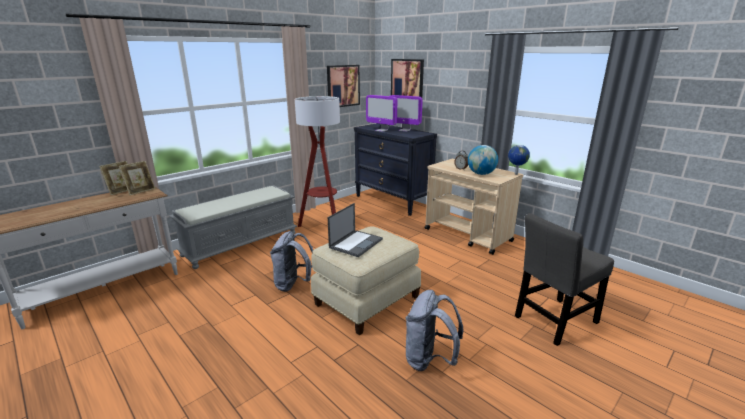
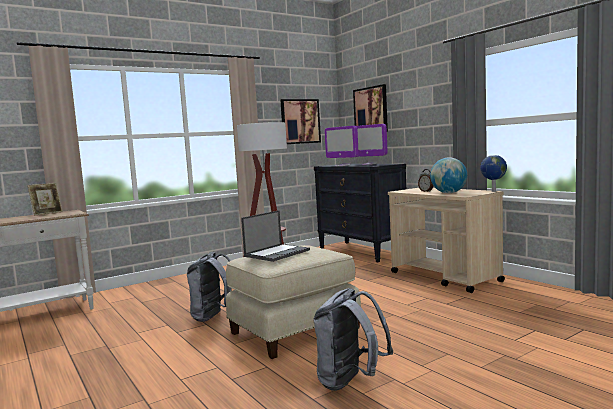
camera: 10 degrees right, 15 degrees down
(140, 191) = (64, 212): picture frame -> none
(241, 243) = (172, 286): grey bench -> none
(553, 321) = (535, 351): grey chair -> none

